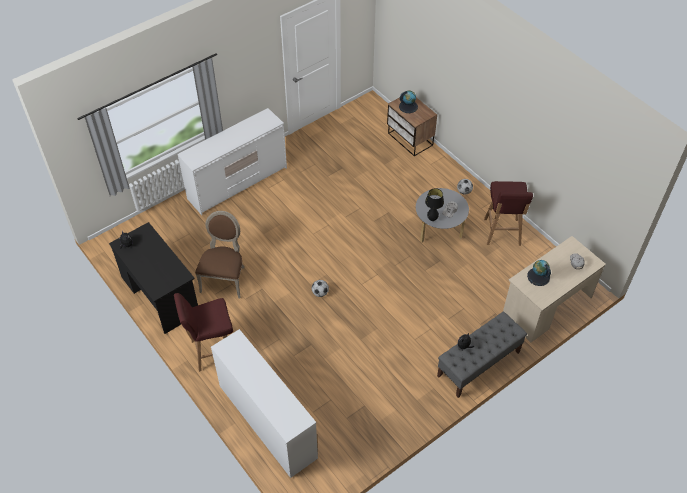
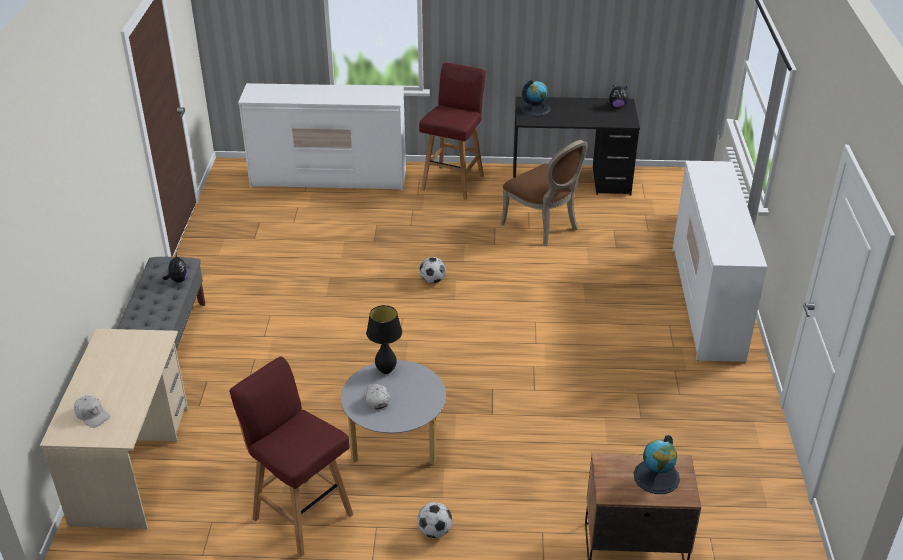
camera: 130 degrees right, 15 degrees down
(538, 276) = (136, 359): globe -> globe (535, 109)

